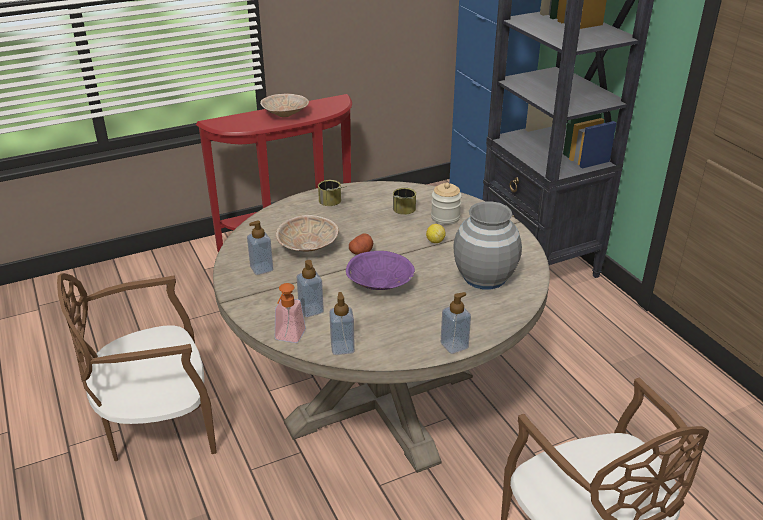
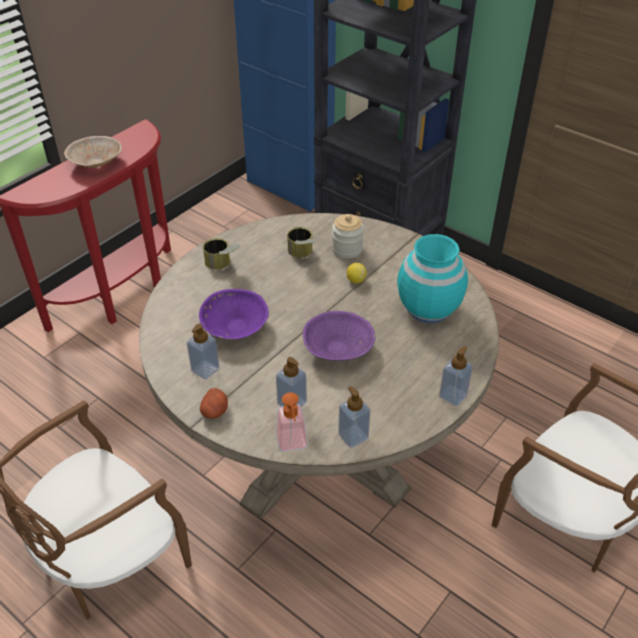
camera: 25 degrees left, 10 degrees up
(307, 247) = (235, 327): beige bowl -> purple bowl
(361, 252) = (293, 316): potato -> potato (215, 411)
(485, 277) = (429, 308): grey vase -> turquoise vase

